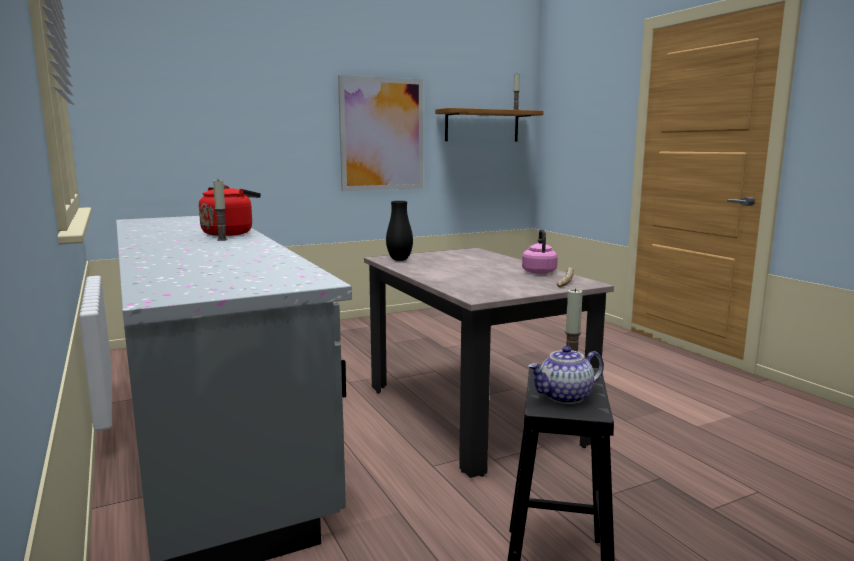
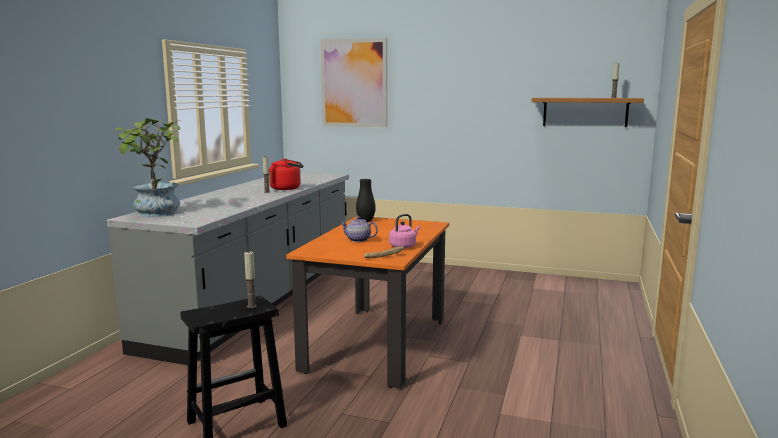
camera: 45 degrees right, 0 degrees up
(184, 285) = (155, 214): none -> potted plant
(382, 134) = (482, 119): picture -> picture (354, 83)
(472, 414) = (377, 344): beige dining table -> orange dining table
(565, 397) = (216, 312): teapot -> teapot (358, 240)

